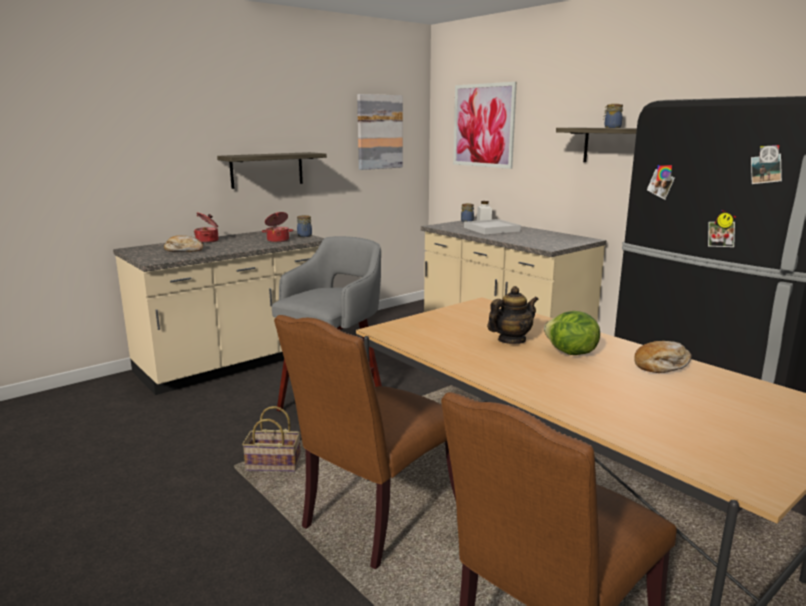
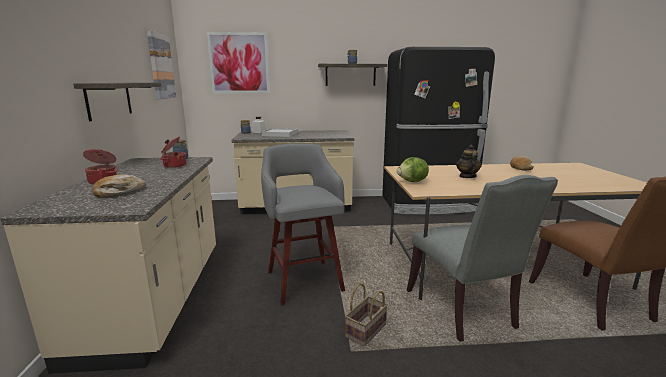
camera: 55 degrees left, 0 degrees up
(376, 518) = (464, 310): brown chair -> grey chair
(570, 353) = (495, 173): lettuce -> lettuce (412, 182)

